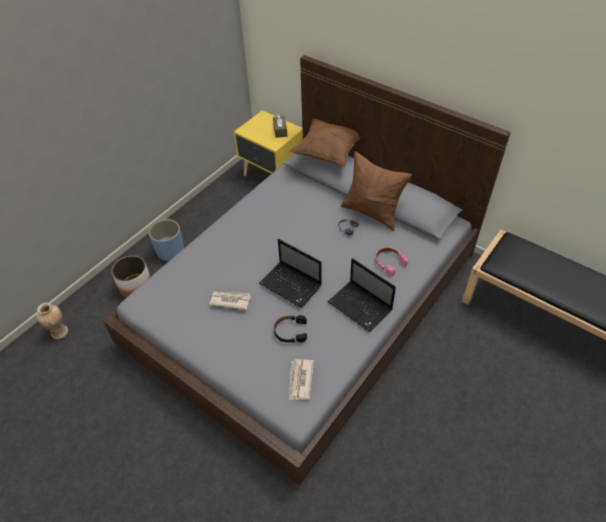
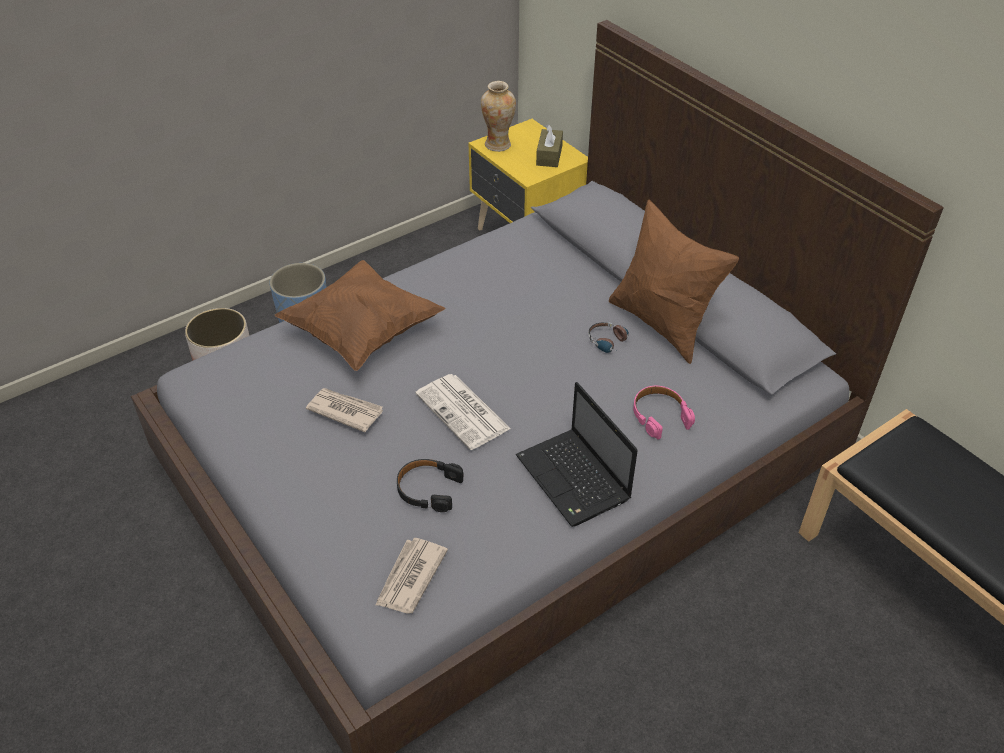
camera: 15 degrees right, 5 degrees down
(59, 332) = (75, 407): vase -> vase (498, 145)
(292, 285) = (464, 412): laptop -> newspaper
(328, 152) = (615, 204): brown pillow -> brown pillow (362, 333)

